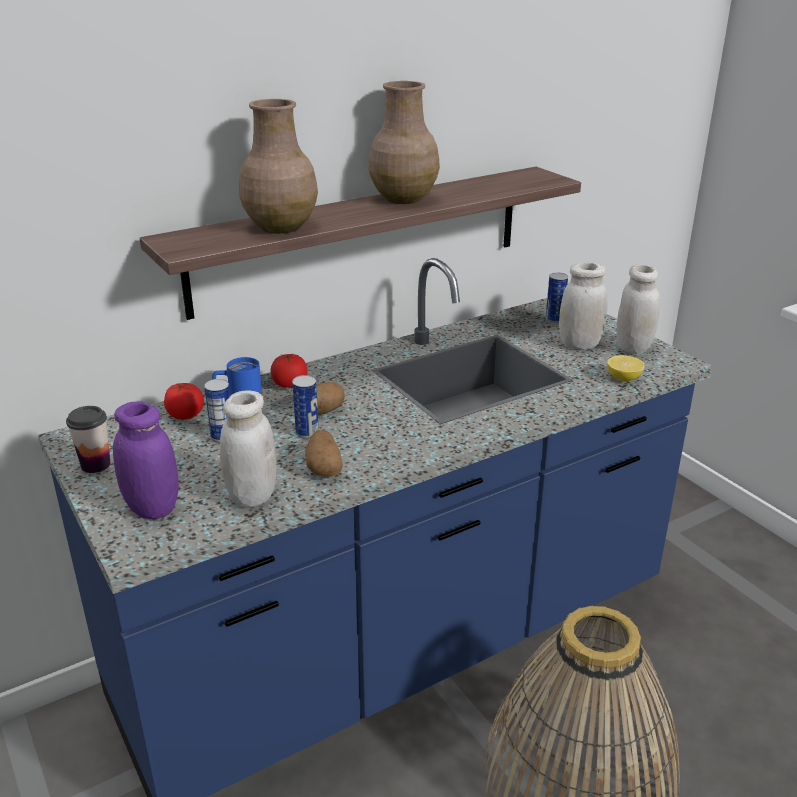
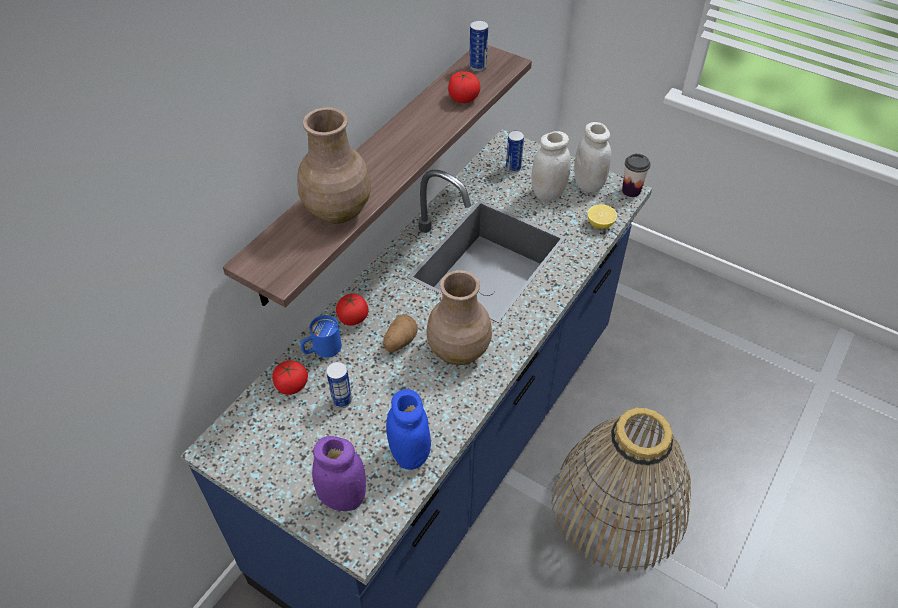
camera: 25 degrees left, 20 degrees up
(95, 465) = (260, 470): cup -> cup (631, 190)
(252, 496) = (410, 454): white jar -> blue jar
(307, 433) = (406, 370): can -> can (478, 66)
(324, 468) = (443, 403): potato -> none
(402, 198) = (406, 131): brown vase -> brown vase (457, 351)
(482, 190) = (463, 98): none -> tomato

